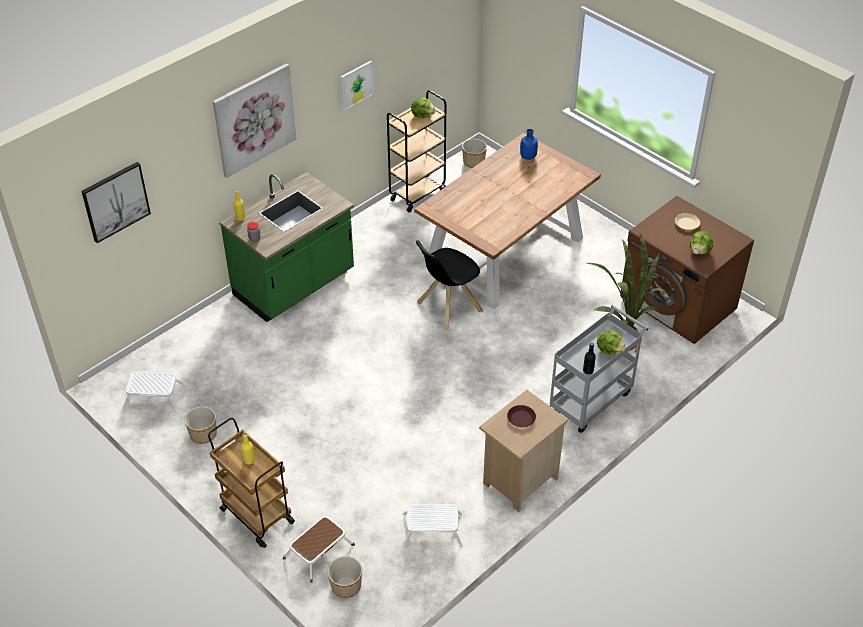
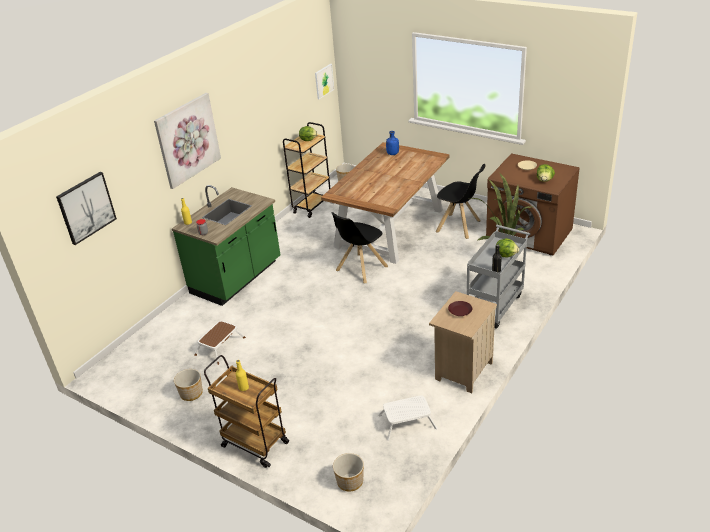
camera: 10 degrees left, 10 degrees down
(154, 396) = (142, 375): white step ladder -> none
(319, 552) = (317, 460): brown step ladder -> brown step ladder (220, 346)
(356, 85) = (258, 116): picture -> picture (324, 81)
(594, 270) = (459, 226): none -> black chair

